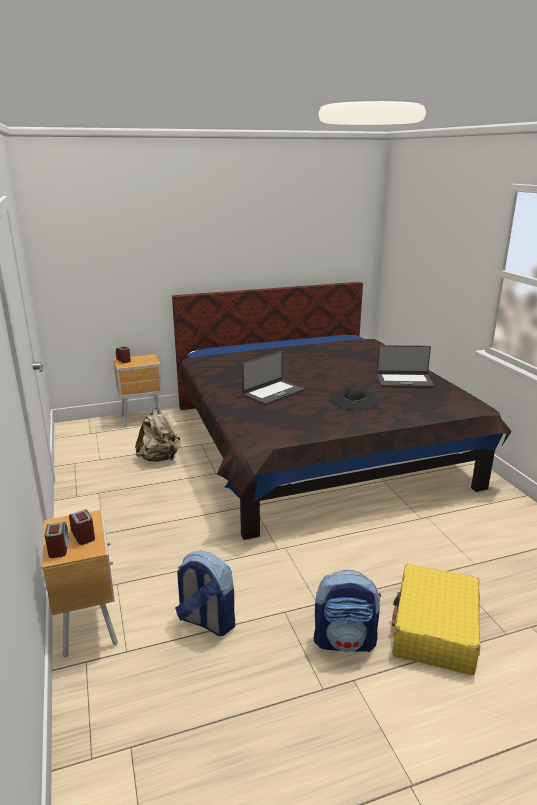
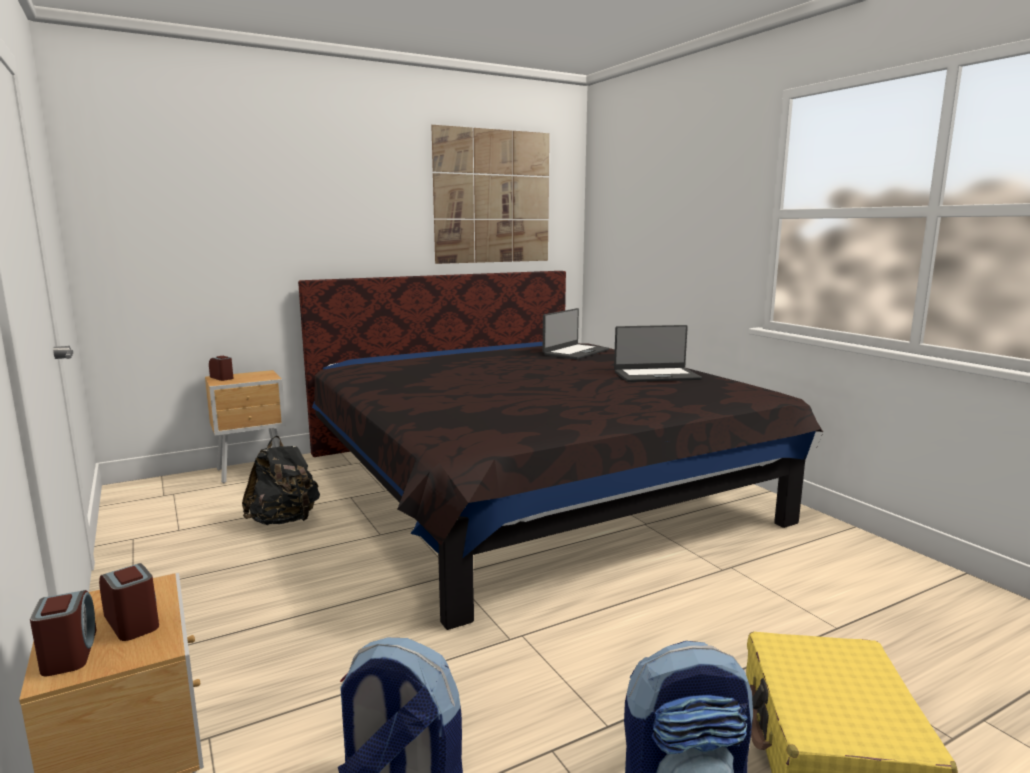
camera: 10 degrees left, 10 degrees down
(160, 458) = (284, 521): beige backpack -> black backpack
(272, 392) = (469, 394): laptop -> laptop (575, 352)
(309, 230) = (492, 197): none -> picture
(354, 399) = (597, 396): black hat -> none

